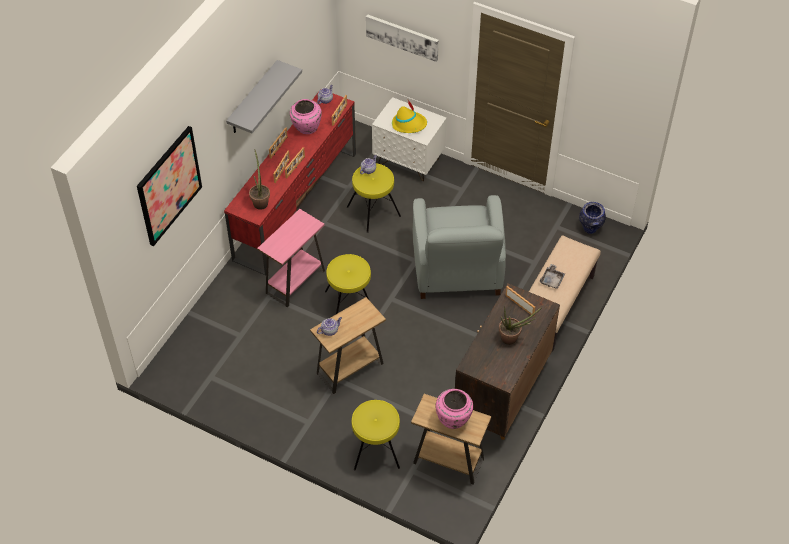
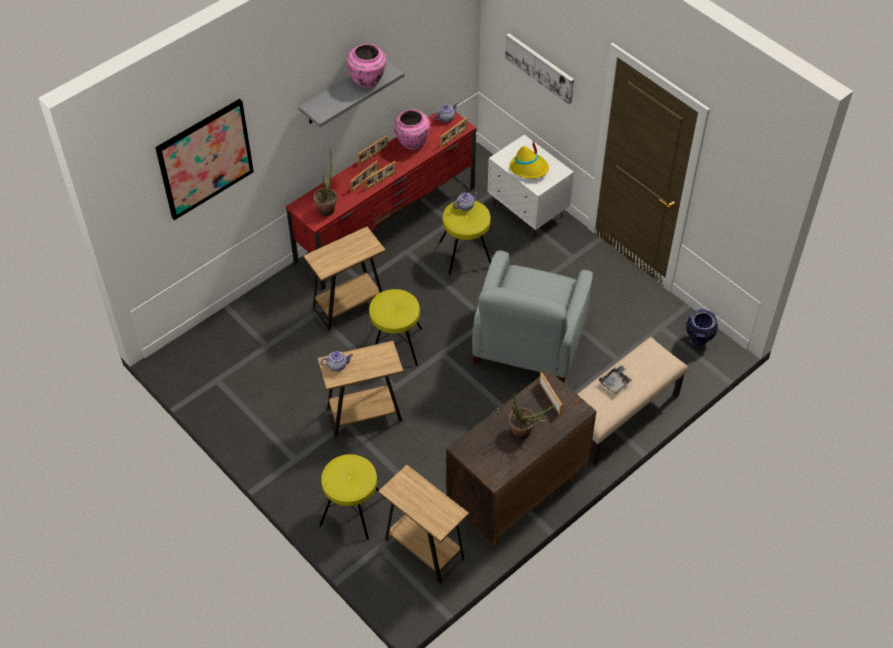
camera: 20 degrees right, 0 degrees up
(295, 282) = (349, 306): pink side table -> brown side table
(454, 419) = (426, 503): pink vase -> pink vase (368, 80)

